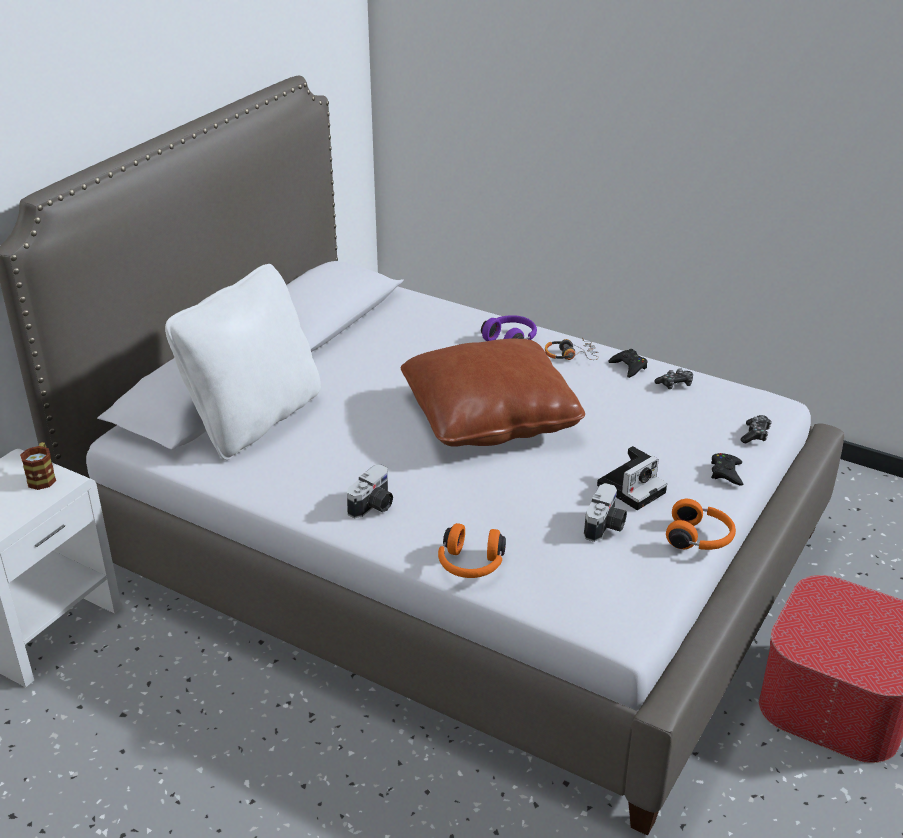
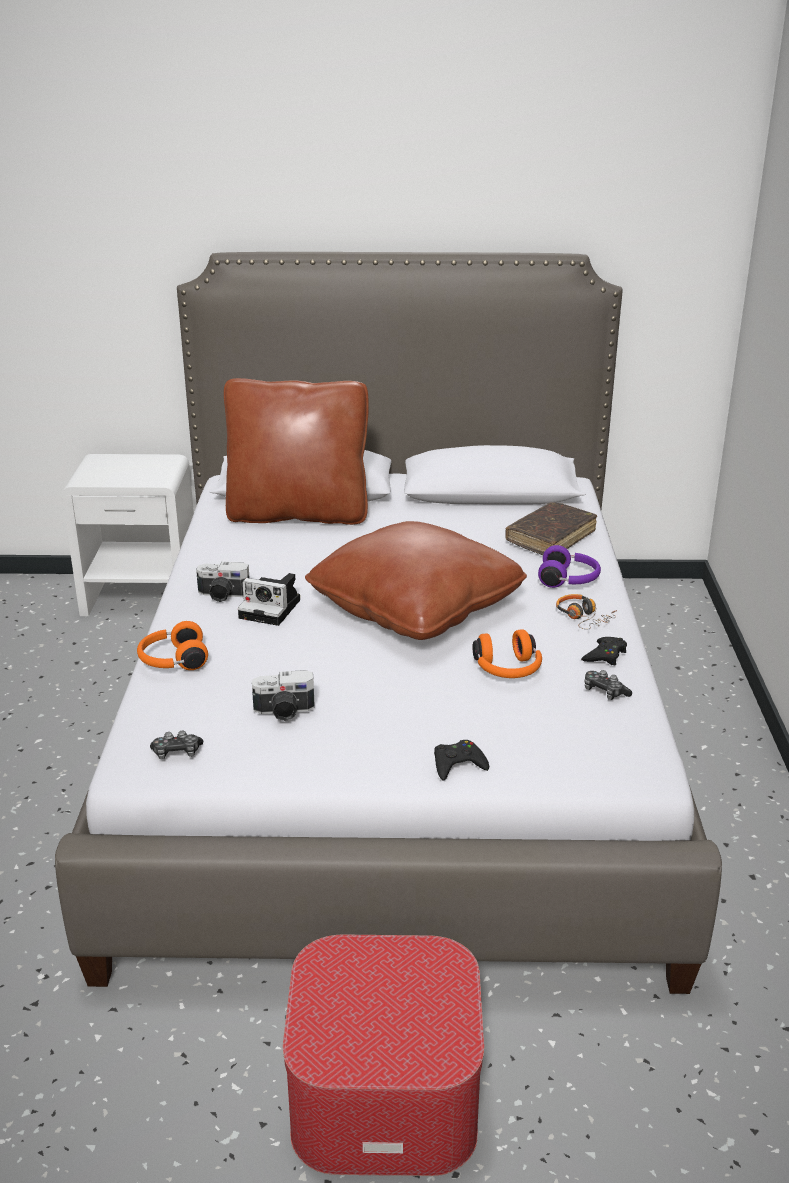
camera: 60 degrees right, 5 degrees down
(43, 477) = (155, 473): mug -> none
(254, 420) = (298, 514): white pillow -> brown pillow
(437, 323) = (550, 538): none -> brown book
(632, 487) = (371, 712): camera -> camera (272, 609)
(700, 539) = (315, 775): orange headphones -> orange headphones (508, 670)
(755, 435) = (559, 768): game controller -> game controller (177, 752)

